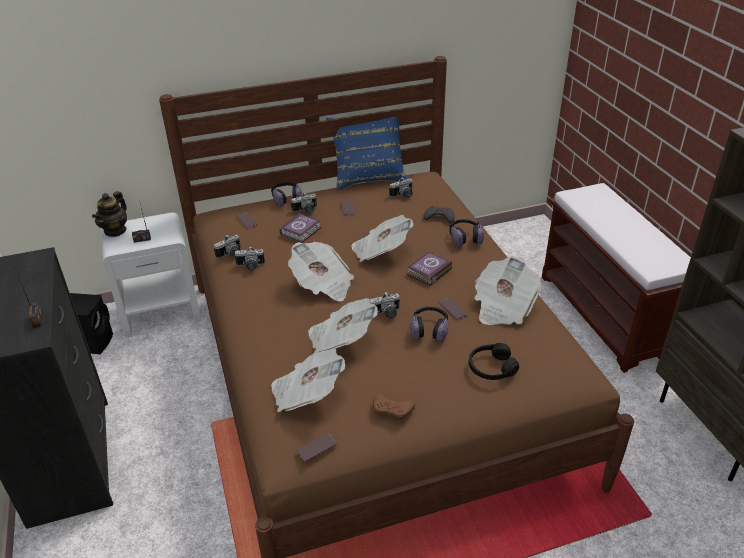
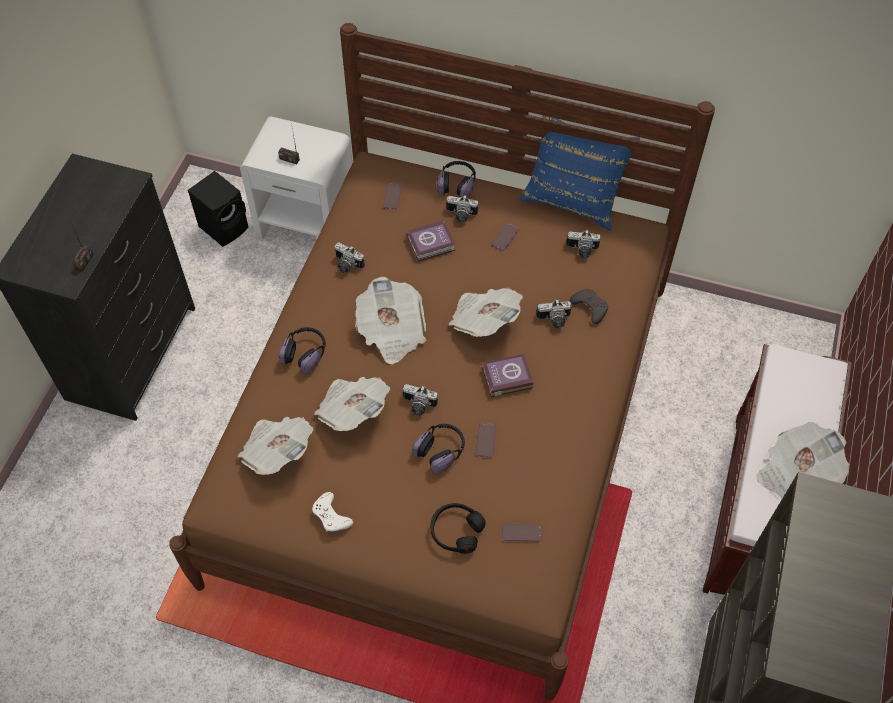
camera: 35 degrees right, 20 degrees up
(115, 230) = (274, 132): teapot -> none
(231, 254) = (342, 237): camera -> camera (554, 320)
(316, 447) = (243, 510): phone -> phone (521, 533)
(392, 409) = (331, 516): brown game controller -> white game controller
(465, 237) = (589, 353): headphones -> headphones (305, 353)
(503, 307) = (536, 469): newspaper -> newspaper (795, 474)

